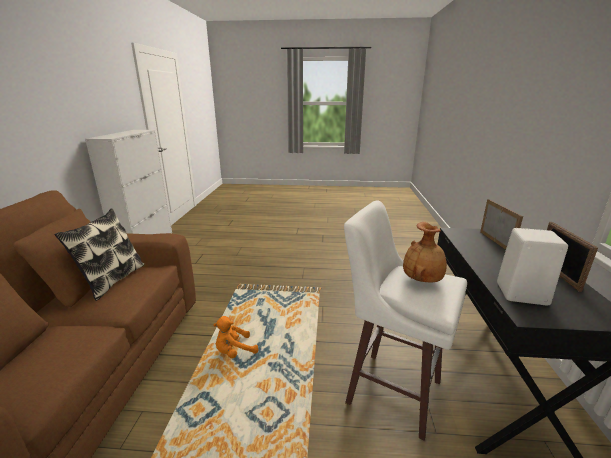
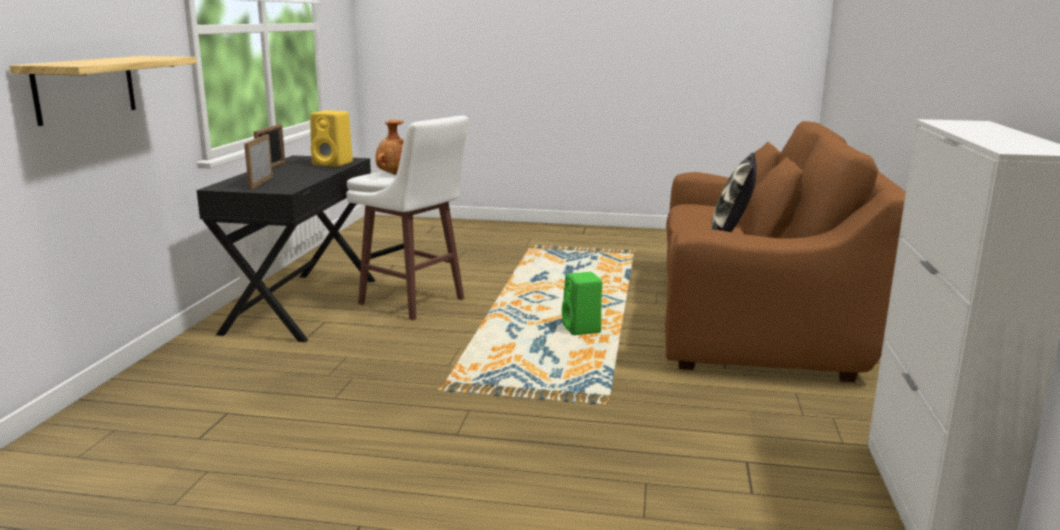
camera: 175 degrees left, 5 degrees down
(234, 351) = (582, 329): orange plush toy -> green speaker
(520, 294) = (334, 164): white speaker -> yellow speaker
(531, 142) = (85, 88): none -> shelf

